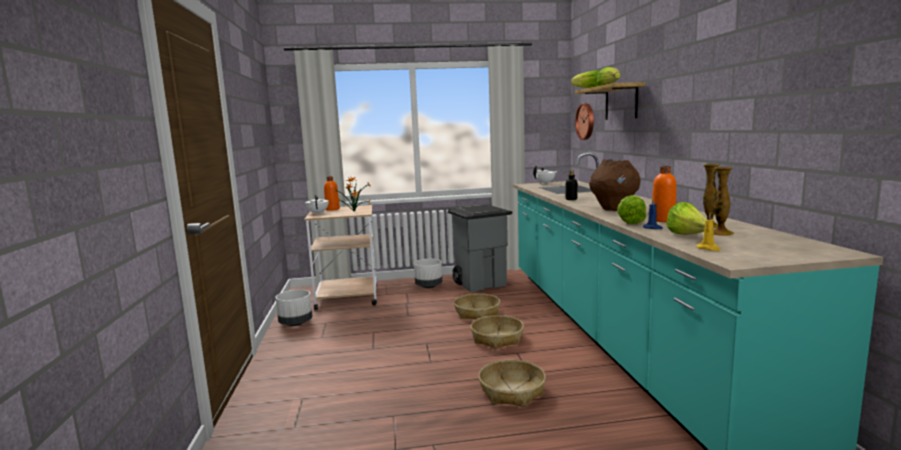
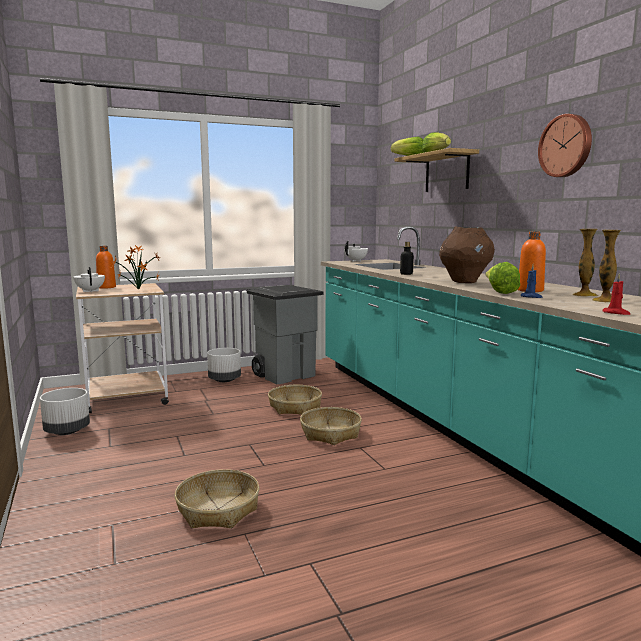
camera: 15 degrees left, 0 degrees up
(511, 391) = (374, 490): basket -> basket (218, 509)
(586, 121) = (398, 194): wall clock -> wall clock (566, 146)
(688, 236) = (578, 303): lettuce -> none
(708, 248) = (616, 313): yellow candle -> red candle

